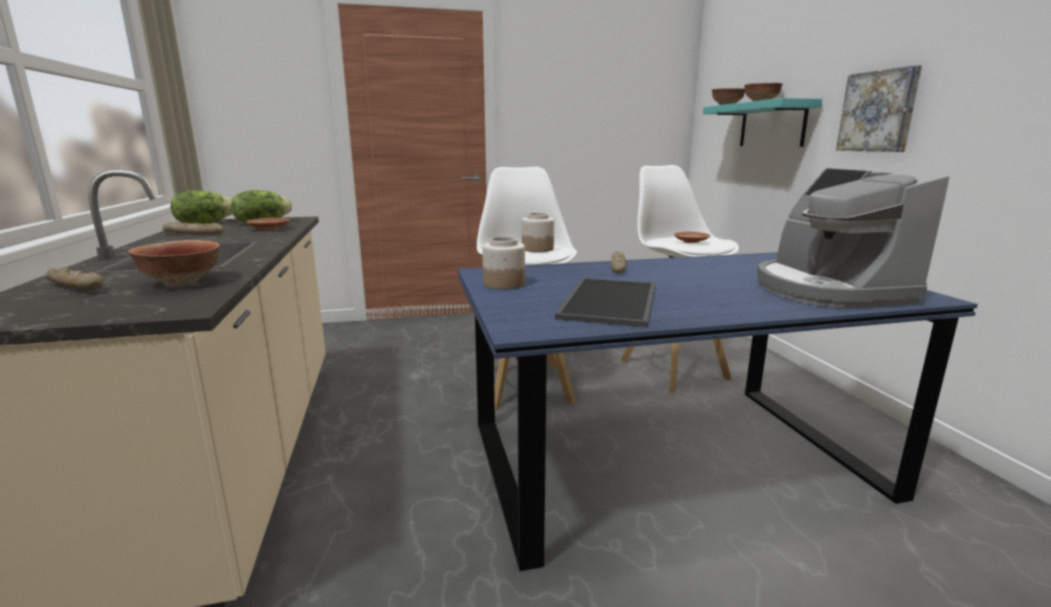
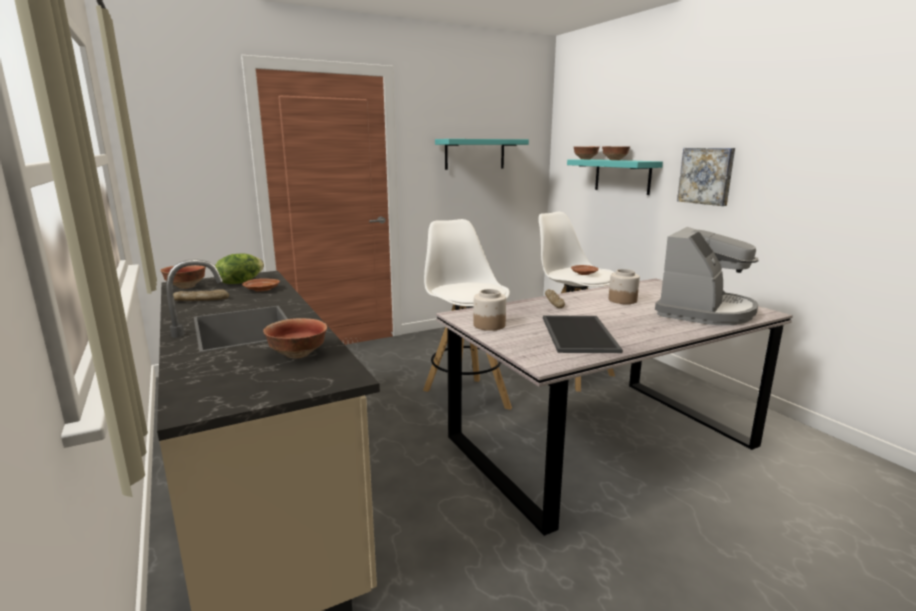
camera: 15 degrees left, 0 degrees up
(76, 287) = (217, 367): bread -> none
(204, 223) = (185, 286): lettuce -> bowl
(537, 249) = (478, 289): jar -> jar (622, 300)
(594, 105) = (475, 154): none -> turquoise shelf
(668, 457) = (600, 440): blue dining table -> grey dining table
(827, 290) = (704, 311): coffee machine -> coffee machine turned 120 degrees counterclockwise

